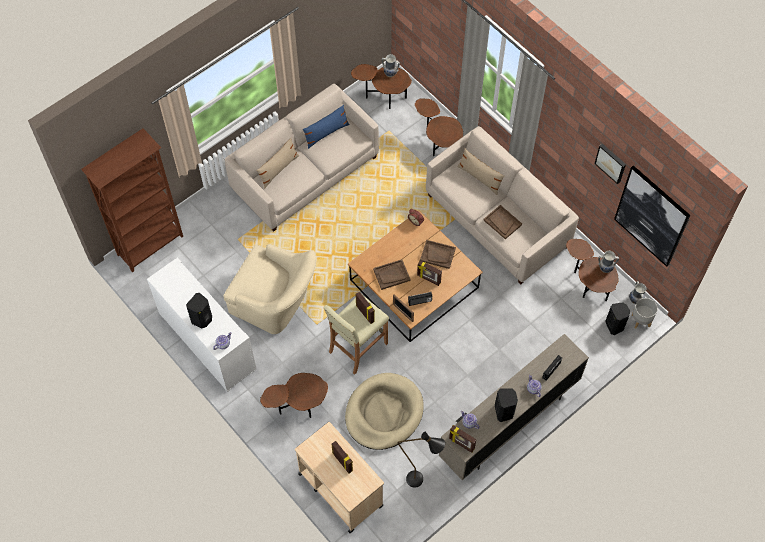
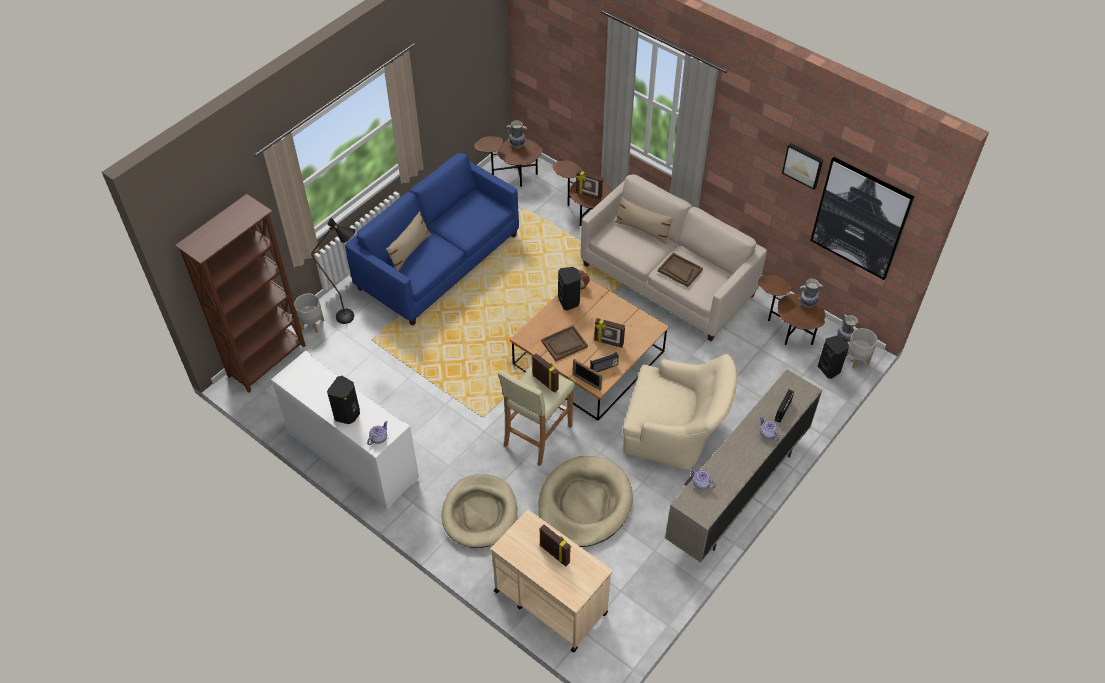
camera: 10 degrees left, 10 degrees down
(191, 217) = (312, 324): none -> grey planter
(275, 302) = (429, 400): beige armchair -> beige armchair (676, 432)
(299, 407) = (479, 513): brown side table -> beige dog bed
(305, 173) = (438, 262): beige sofa -> blue sofa
(326, 133) = (458, 208): blue pillow -> none
(421, 481) = (647, 575): black floor lamp -> black floor lamp (352, 317)
(437, 255) = (613, 315): brown tray -> none
(461, 444) = (697, 509): picture frame -> picture frame (588, 195)
(504, 412) = (740, 464): black speaker -> black speaker (569, 301)

